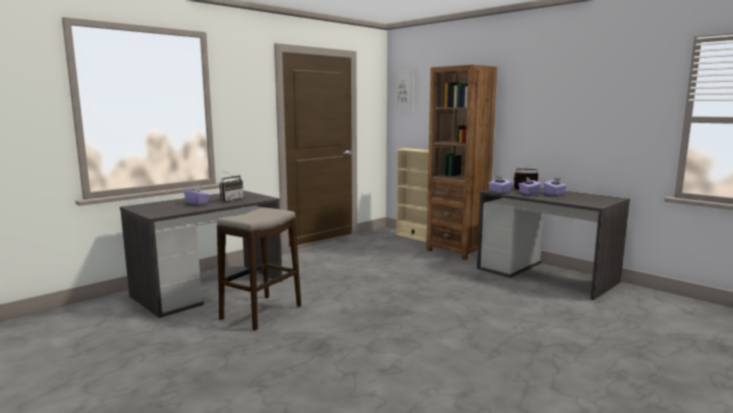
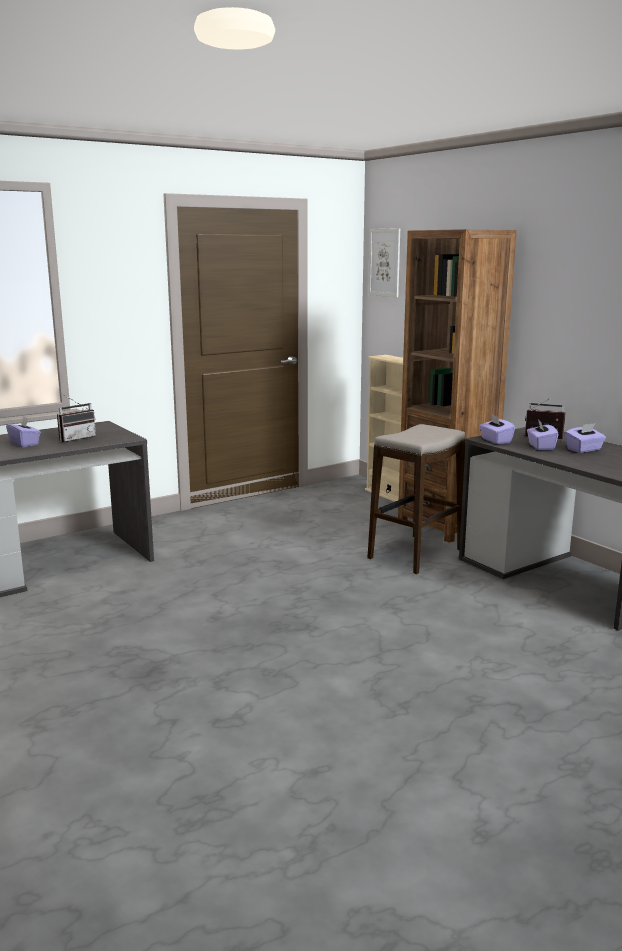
camera: 10 degrees right, 5 degrees up
(262, 312) = (99, 610): stool -> stool (416, 554)

